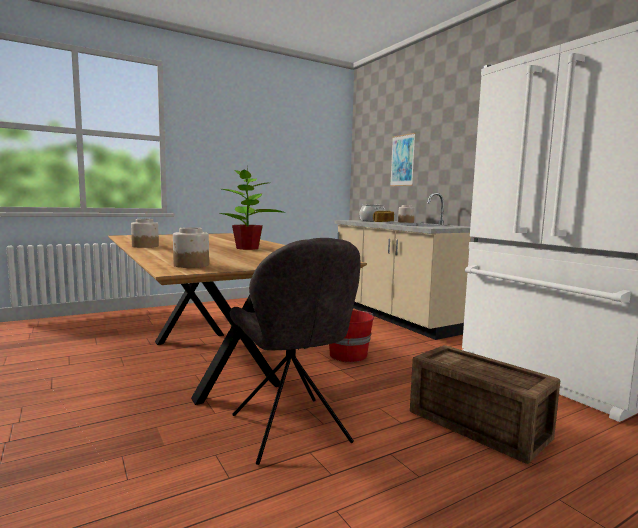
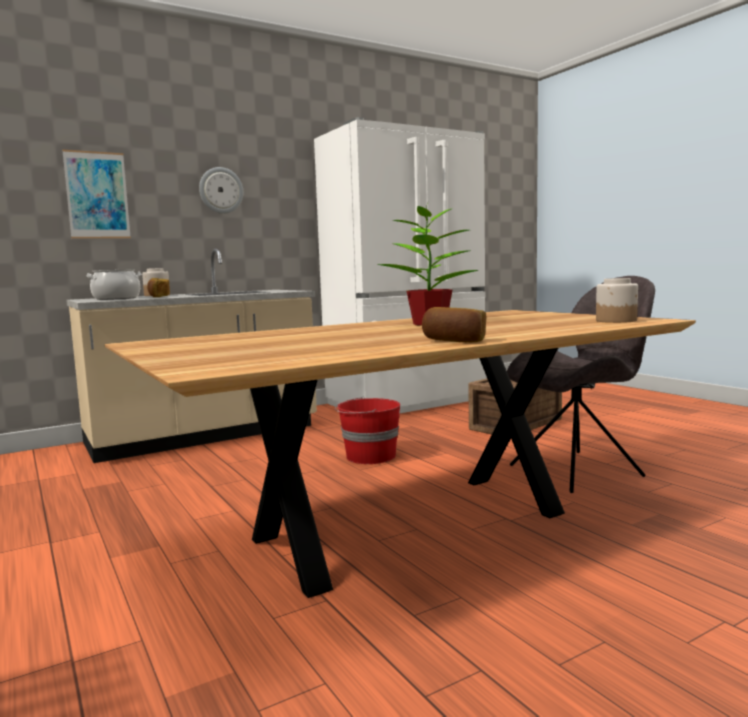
camera: 90 degrees left, 0 degrees up
(145, 246) = (454, 341): jar -> bread
(462, 147) = (221, 190): none -> wall clock

